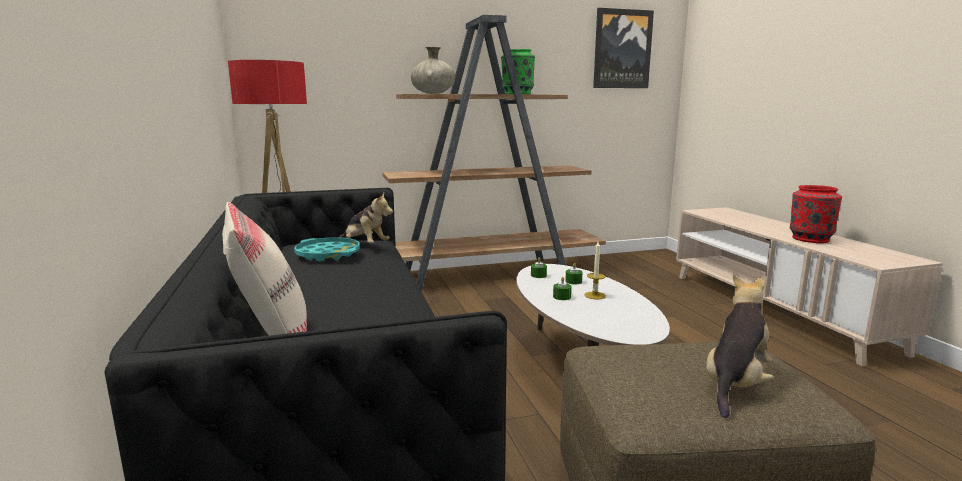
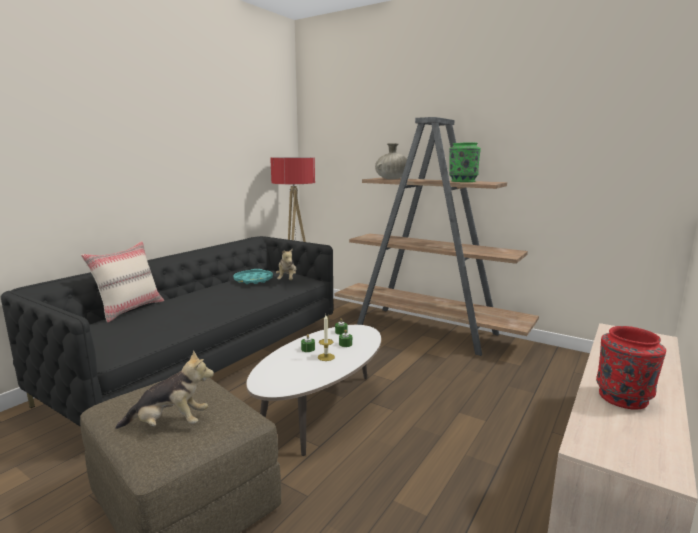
camera: 50 degrees right, 0 degrees up
(622, 49) = (610, 134): picture -> none

